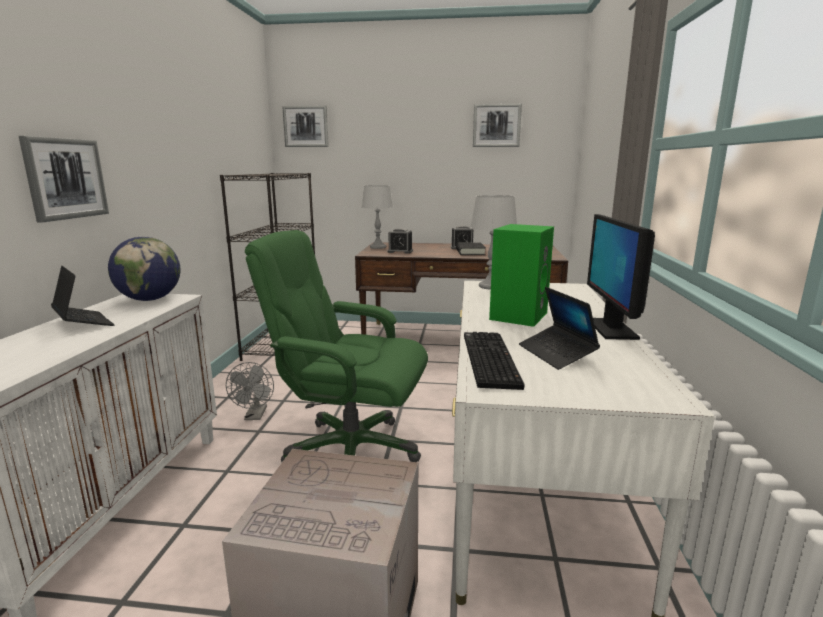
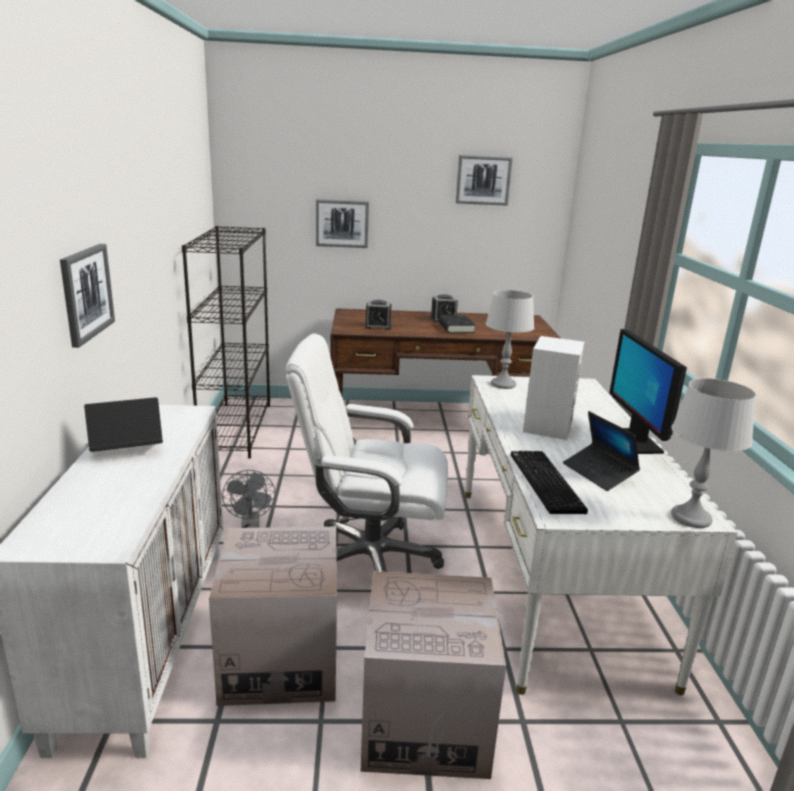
camera: 10 degrees left, 5 degrees up
(83, 323) = (127, 451): laptop -> laptop turned 60 degrees counterclockwise
(150, 299) = (165, 415): globe -> none
(218, 542) = (280, 660): none -> cardboard box
(306, 126) = (256, 169): picture -> picture (342, 223)
(350, 450) = (370, 559): green office chair -> white office chair
(378, 247) = (348, 318): grey table lamp -> grey table lamp (691, 518)
(517, 315) = (546, 426): green speaker -> white speaker

